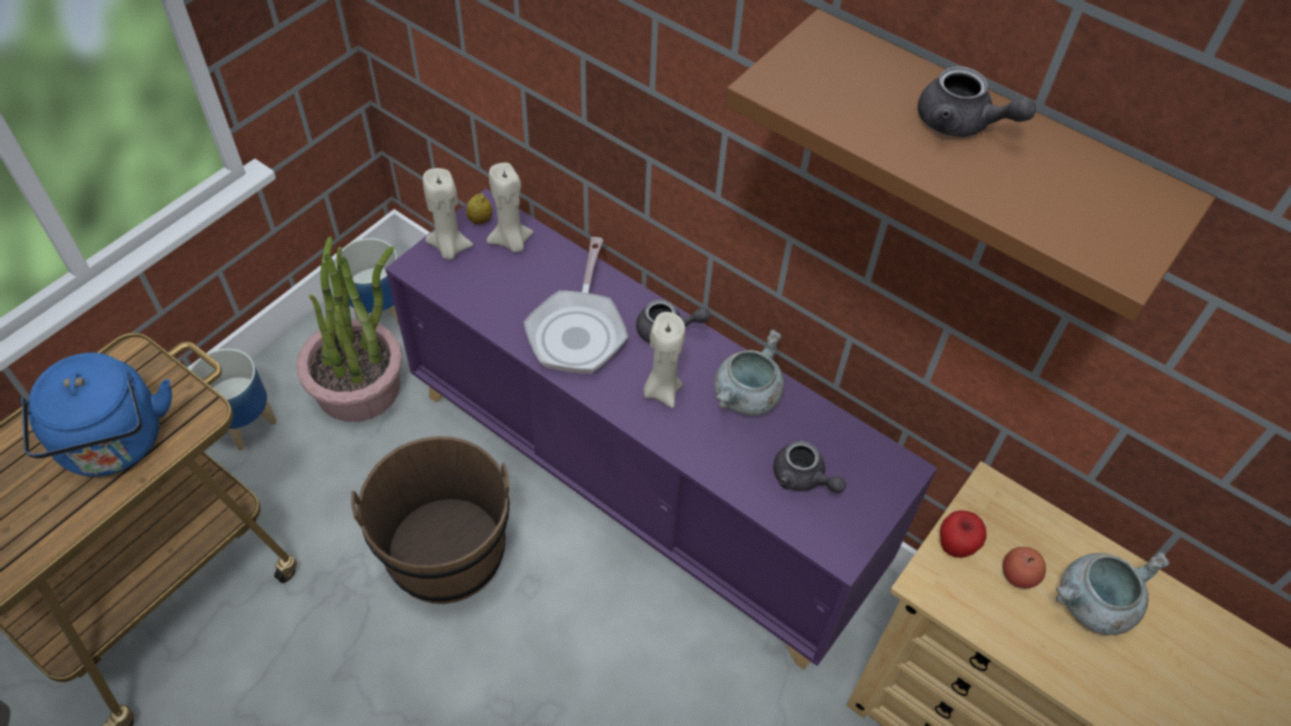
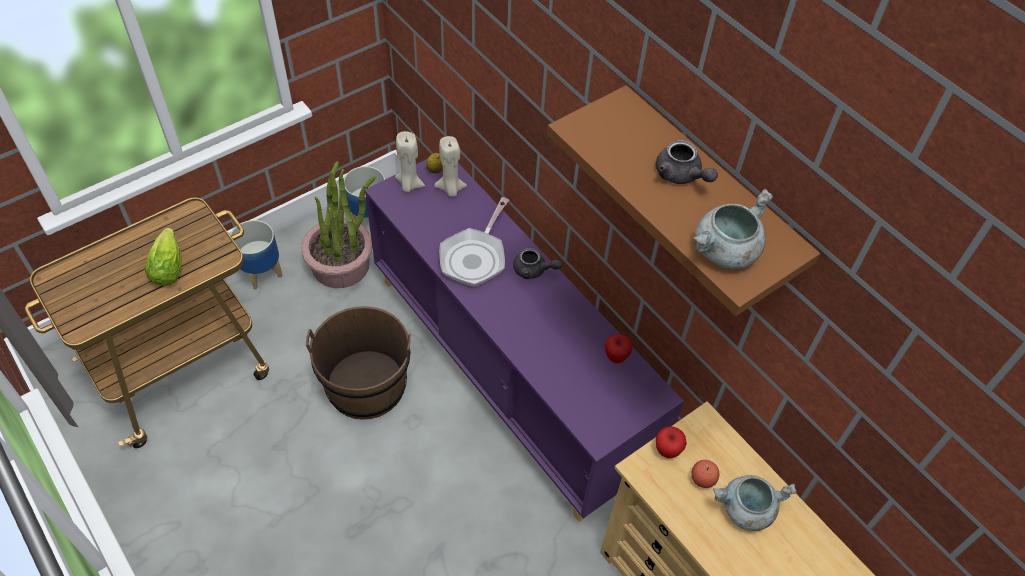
camera: 15 degrees right, 0 degrees up
(114, 445) = (169, 264): blue kettle -> lettuce
(662, 390) = (516, 308): beige candle -> none
(746, 397) = (571, 325): grey cooking pot -> grey cooking pot (725, 252)
(803, 478) = (590, 386): grey teapot -> none
(823, 428) = (616, 357): none -> apple

